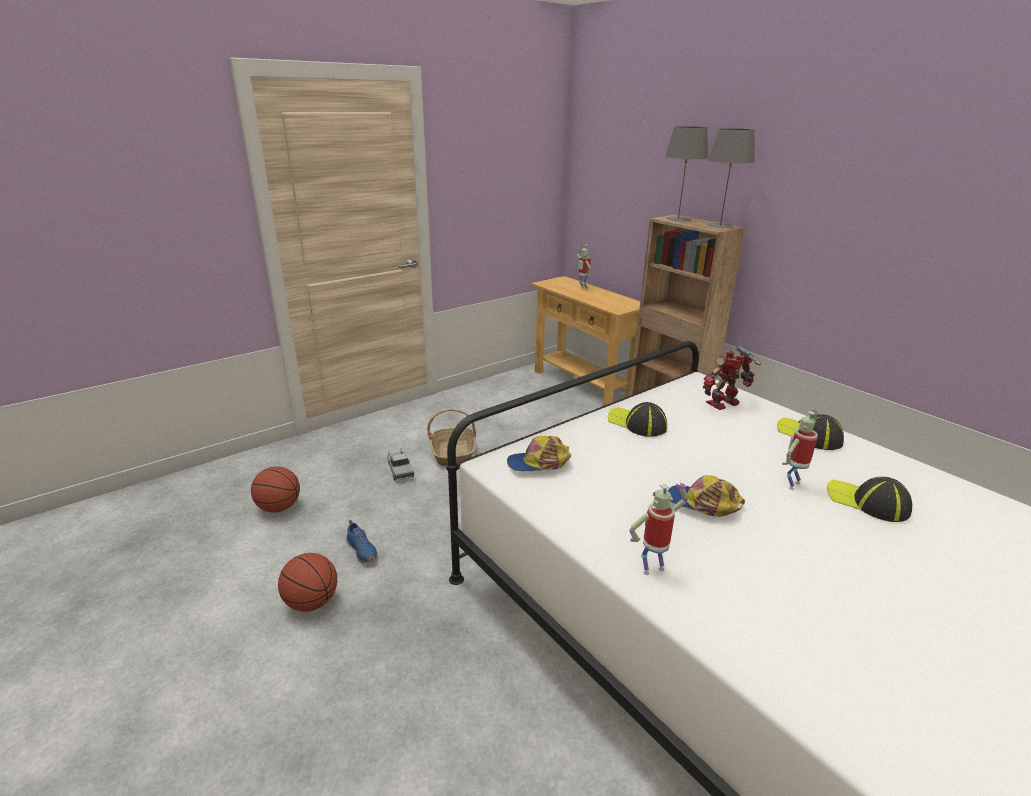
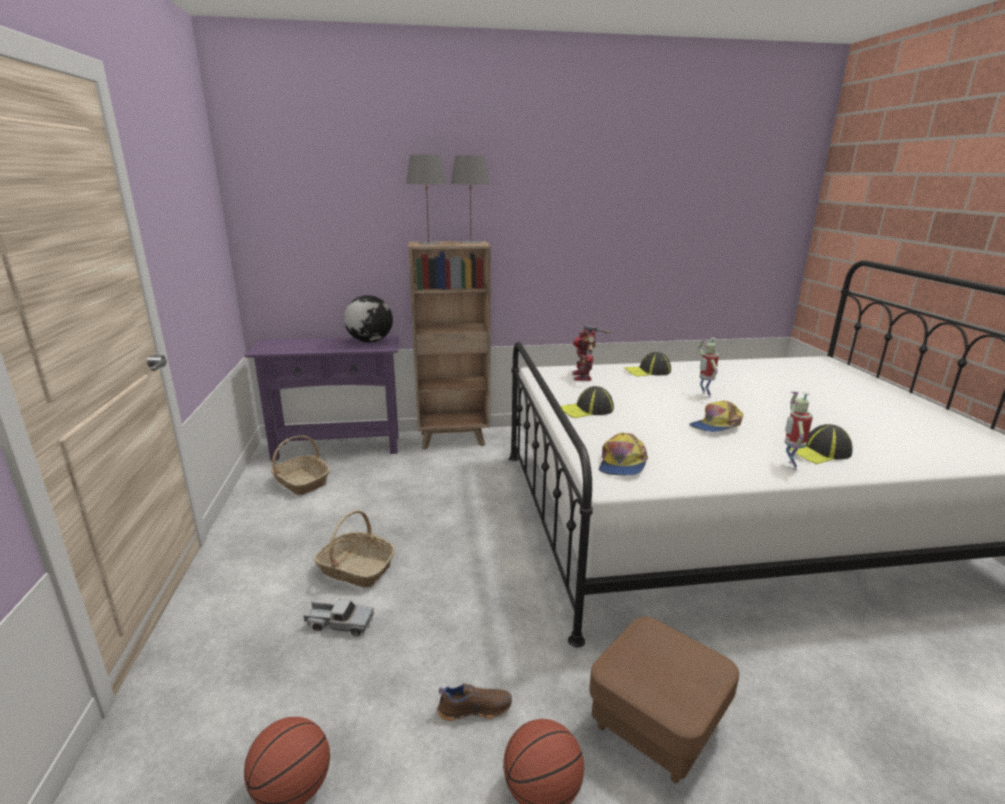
camera: 60 degrees left, 5 degrees down
(362, 550) = (474, 708): blue shoe -> brown shoe
(394, 649) = (656, 725): none -> brown ottoman
(523, 392) = (301, 482): none -> basket
(582, 288) = (309, 343): toy robot -> none
(582, 384) = (337, 447): beige console table -> purple console table
(620, 301) = (370, 341): none -> globe
(867, 502) = (733, 386): cap -> cap (819, 452)

